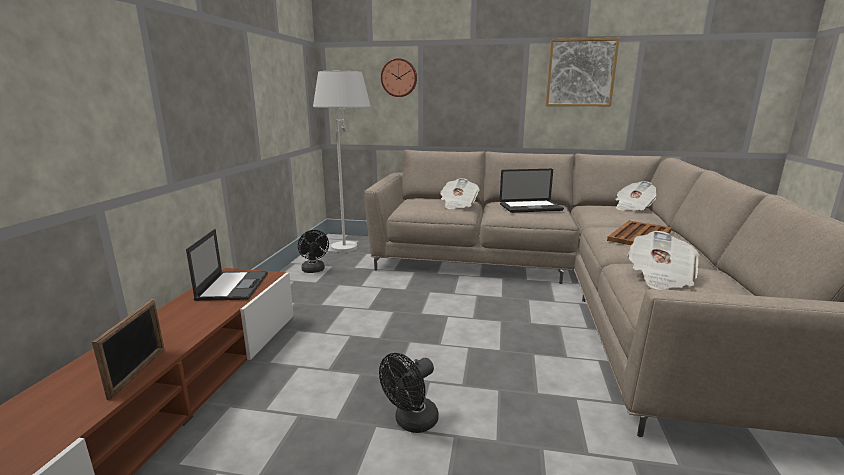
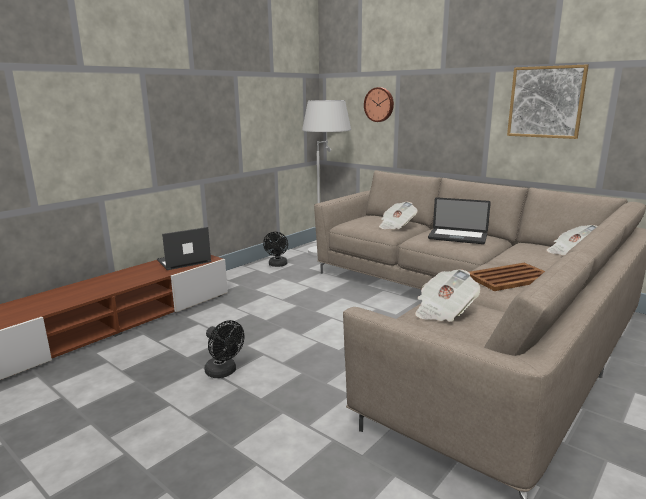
camera: 30 degrees right, 0 degrees up
(138, 372) = (89, 296): picture frame -> none
(233, 286) = (183, 261): laptop -> laptop turned 150 degrees counterclockwise
(411, 422) = (224, 372): black fan -> black fan turned 120 degrees counterclockwise

